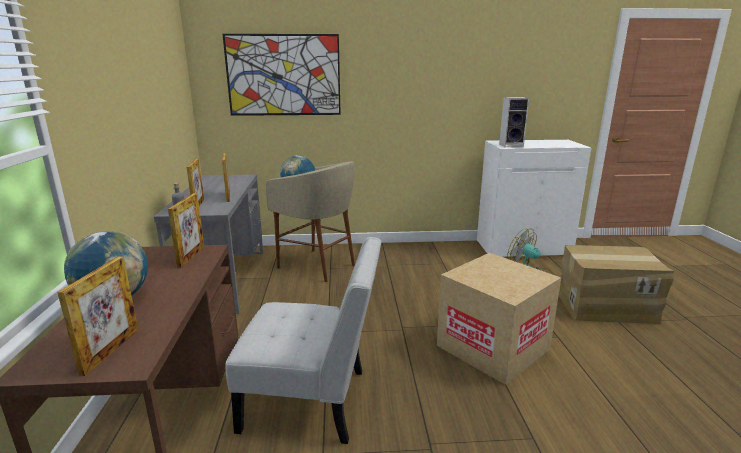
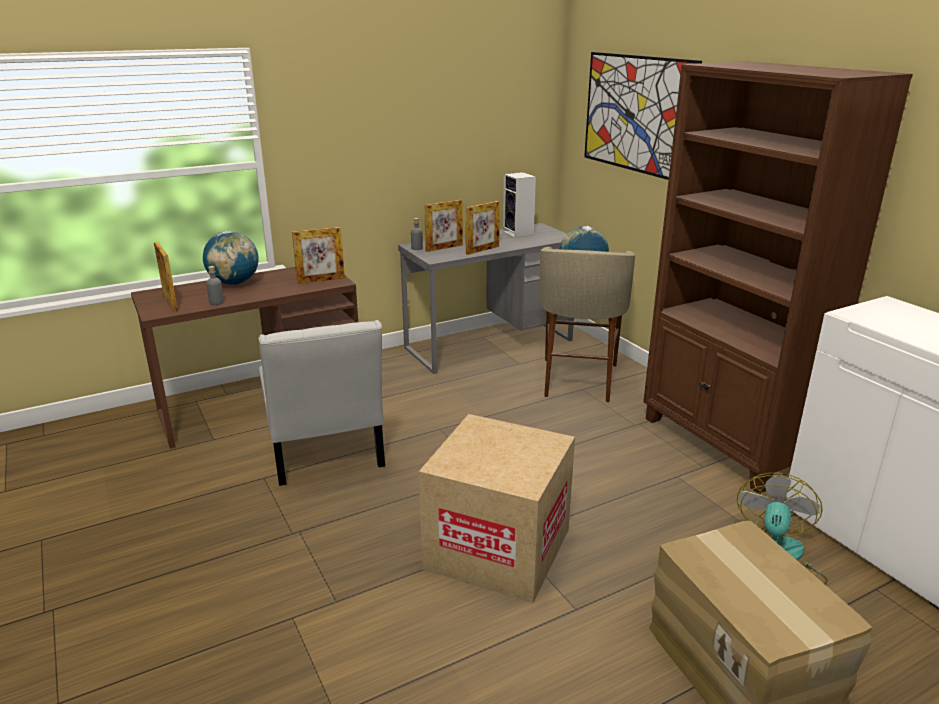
camera: 65 degrees right, 5 degrees up
(111, 350) = (170, 303): picture frame -> picture frame turned 105 degrees counterclockwise
(164, 316) = (216, 302): none -> grey bottle
(426, 252) = (725, 444): none -> brown bookcase
(512, 145) = (875, 318): speaker -> speaker (519, 233)

